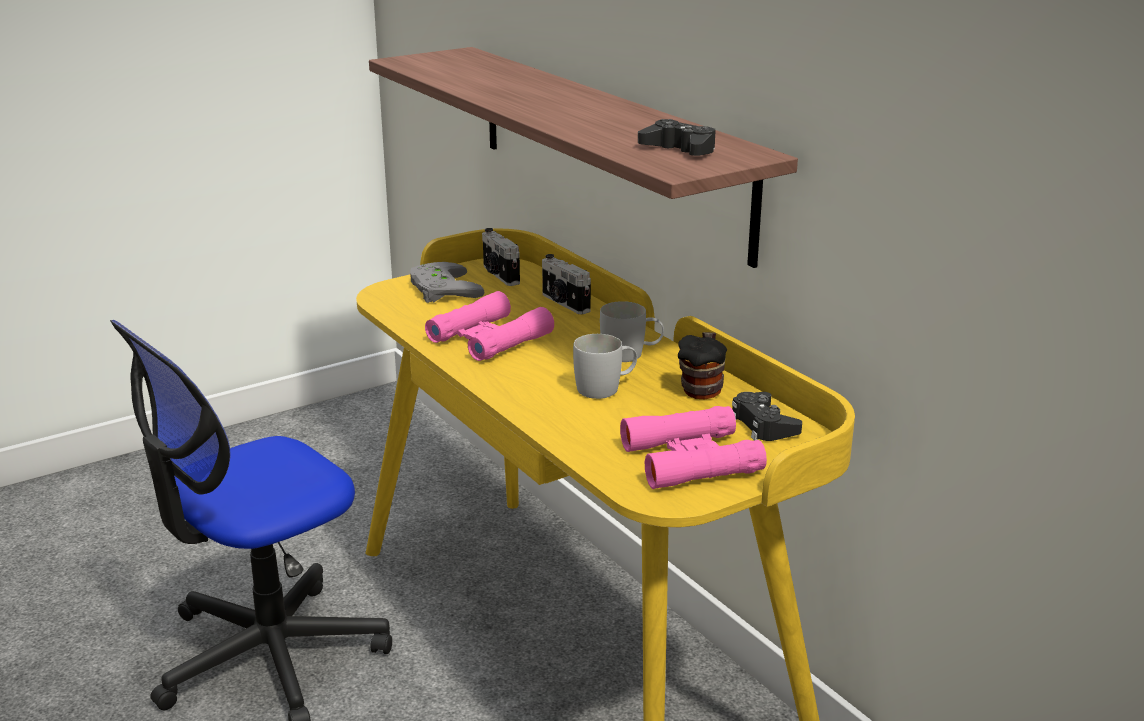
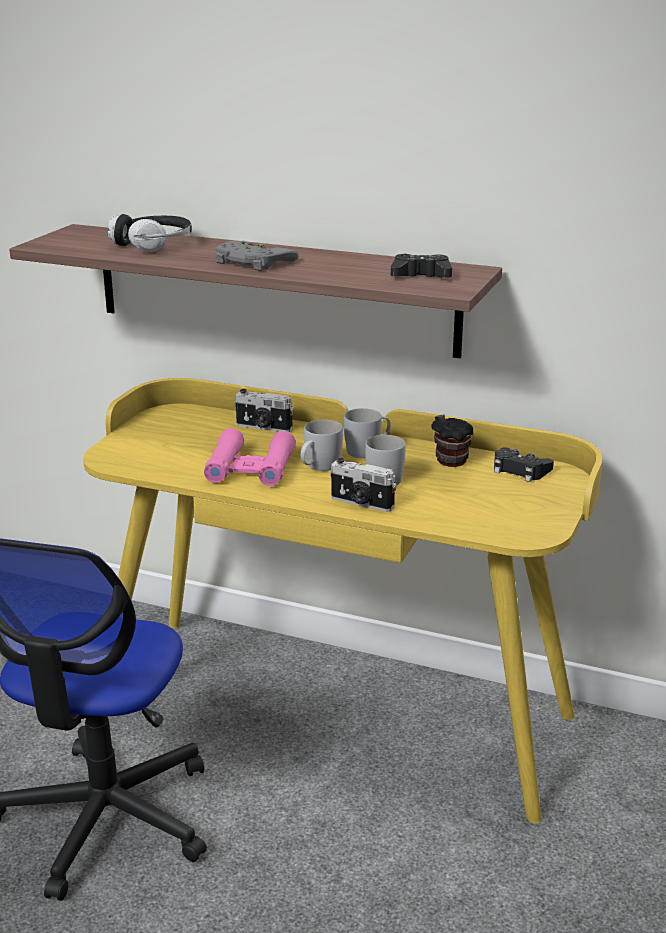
camera: 35 degrees left, 0 degrees up
(439, 289) = (149, 442): grey game controller -> grey game controller (250, 262)
(492, 76) = (153, 245): none -> headphones
(499, 275) = (179, 419): camera -> camera (361, 503)
(554, 356) = (318, 467): none -> white mug
(691, 459) = (512, 506): pink binoculars -> none

